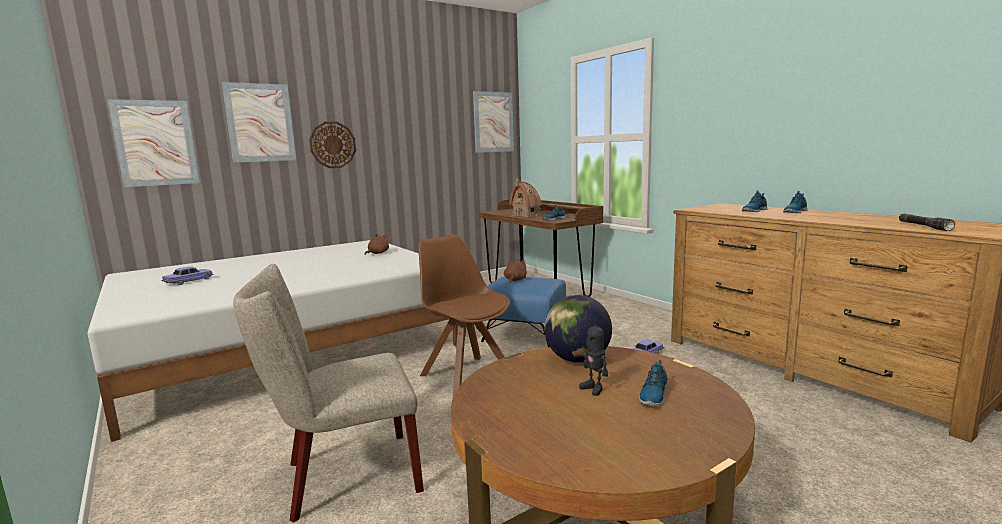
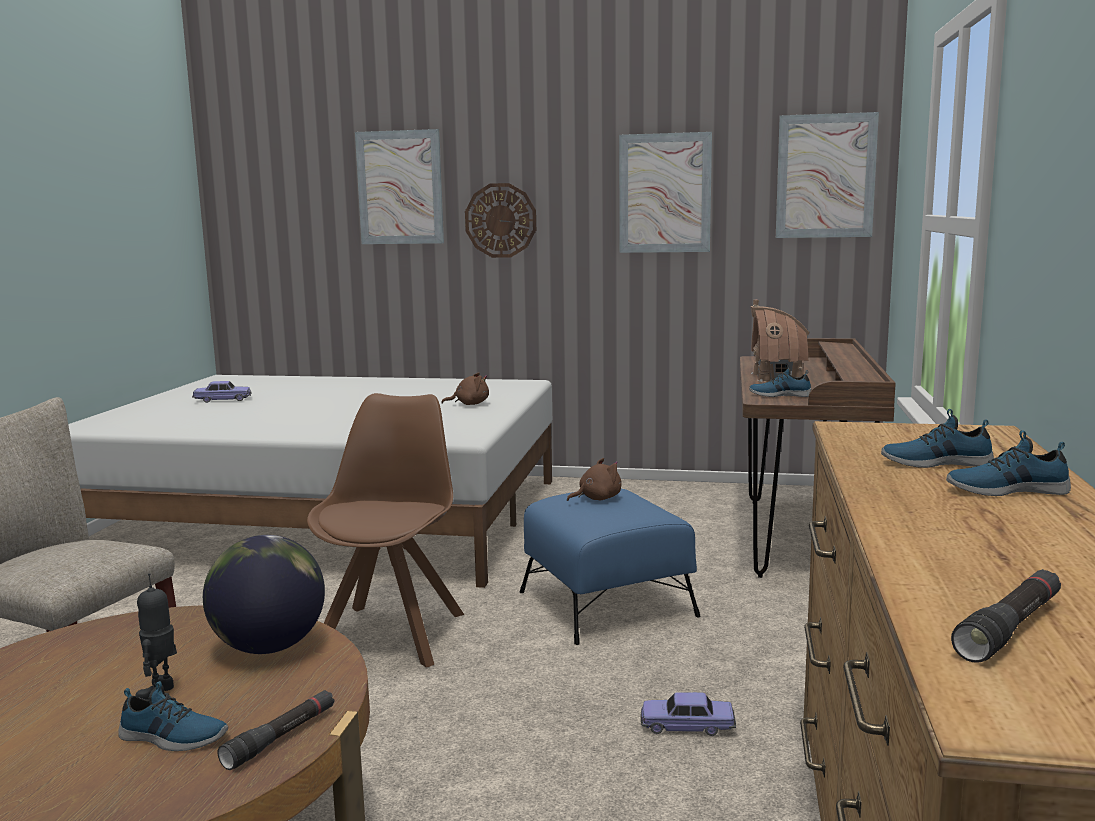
camera: 45 degrees right, 0 degrees up
(155, 143) = (279, 216): picture -> picture (664, 193)
(653, 395) = (172, 738): shoe -> shoe turned 150 degrees counterclockwise
(683, 375) = (281, 737): none -> black flashlight

